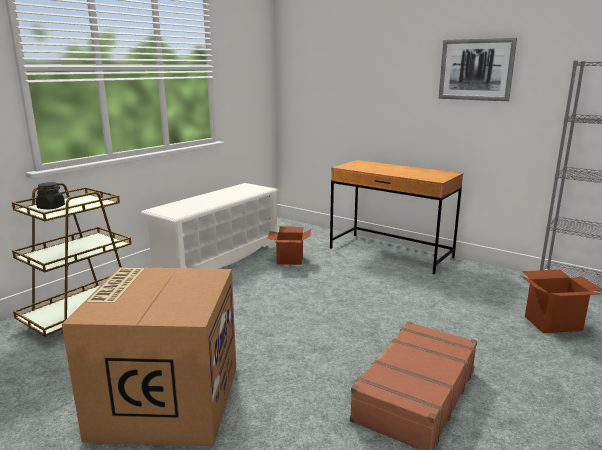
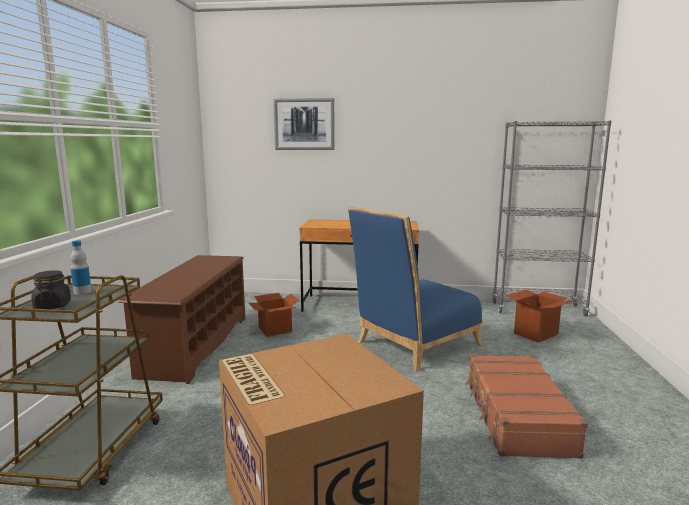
camera: 30 degrees left, 5 degrees down
(82, 200) = (82, 292): none -> bottle
(218, 259) = (196, 345): white shoe rack -> brown shoe rack
(396, 302) = (413, 345): none -> blue chair
(476, 69) = (420, 130): picture -> picture (304, 124)

